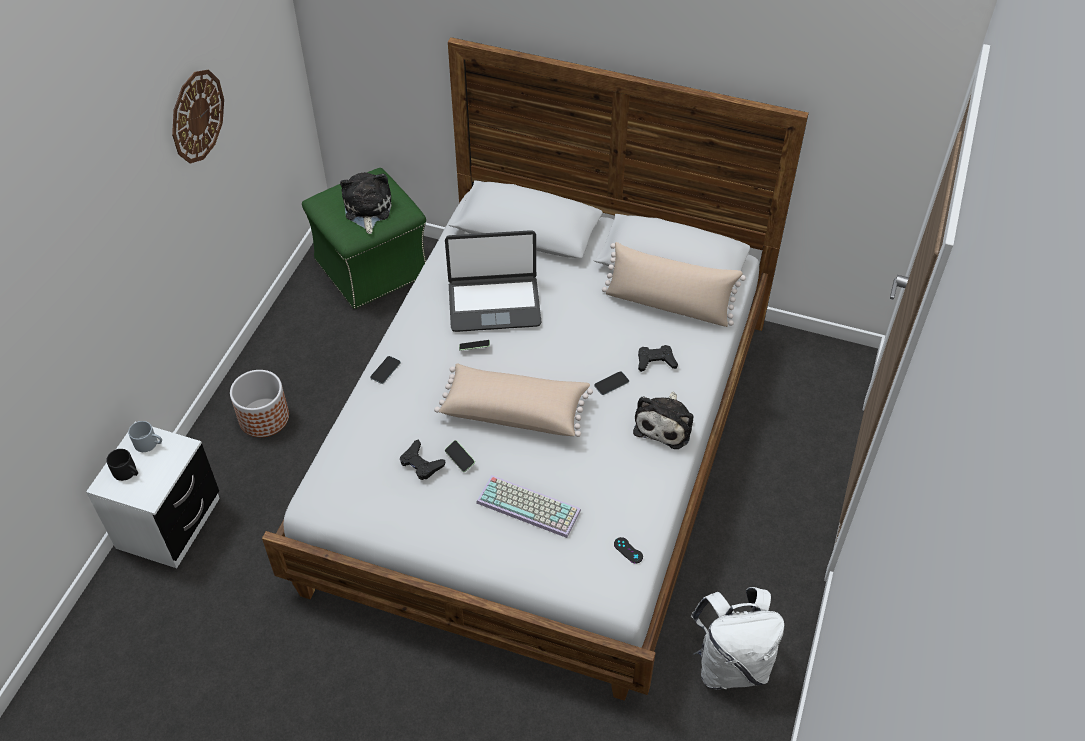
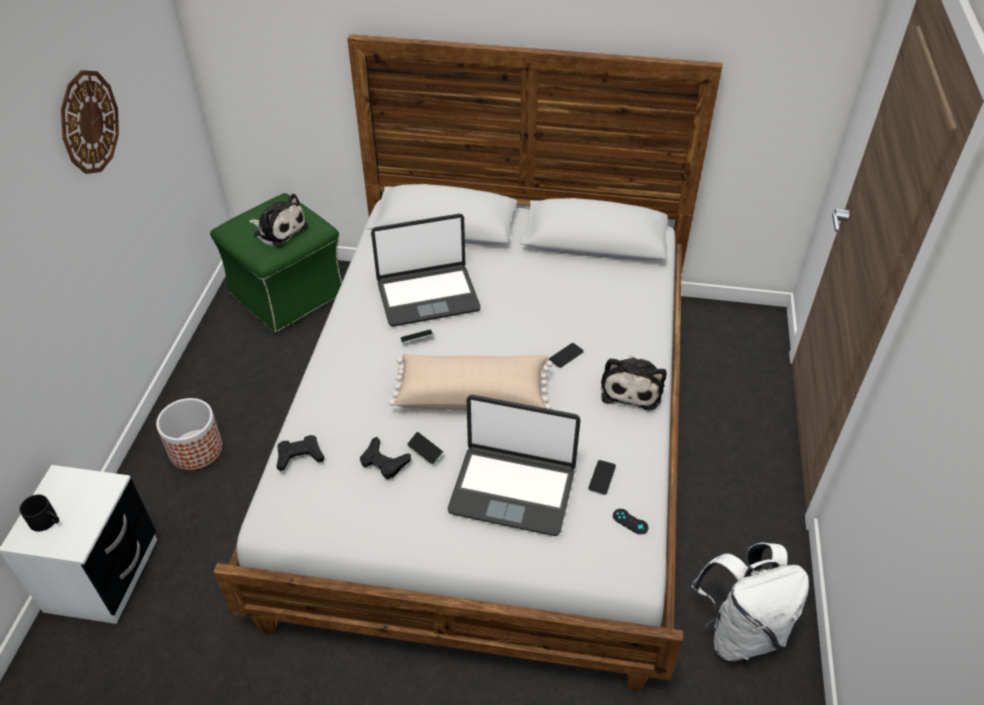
camera: 10 degrees left, 5 degrees down
(149, 443) = (70, 486): grey mug -> none
(367, 210) = (278, 230): plush toy -> plush toy turned 135 degrees clockwise
(385, 370) = (326, 373): phone -> phone (602, 477)
(530, 505) = (512, 489): keyboard -> laptop
(656, 361) = (605, 329): black game controller -> black game controller (299, 456)
(668, 305) = (602, 276): beige pillow -> none

